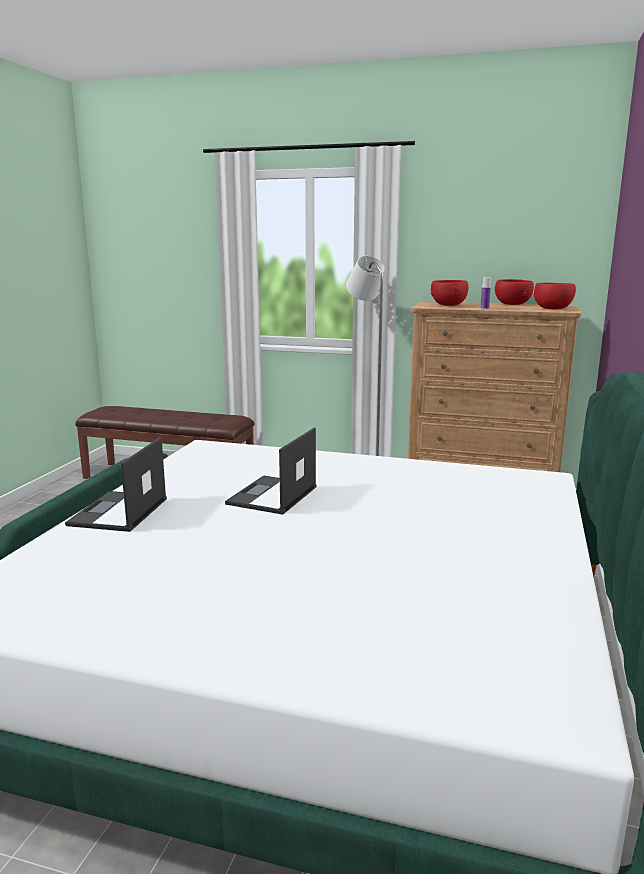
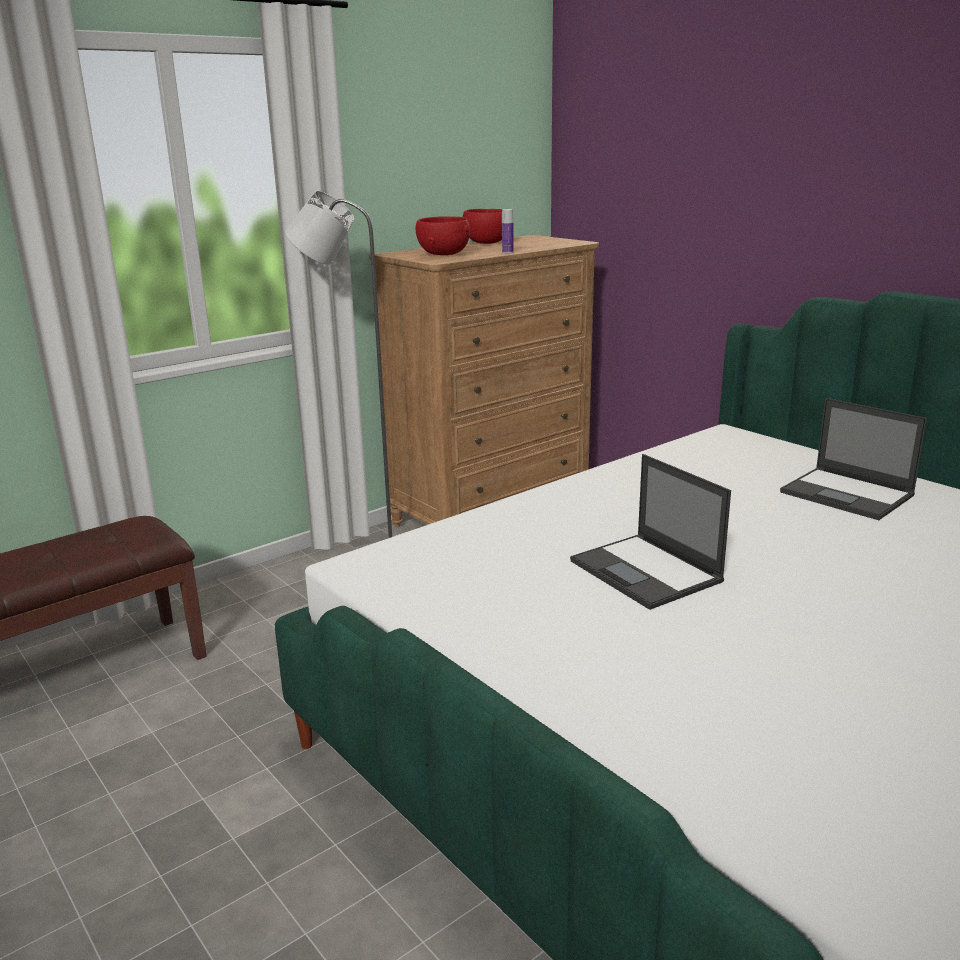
camera: 55 degrees left, 5 degrees up
(118, 512) = (604, 702): laptop -> laptop (848, 494)
(552, 309) = (553, 242): red bowl -> none

